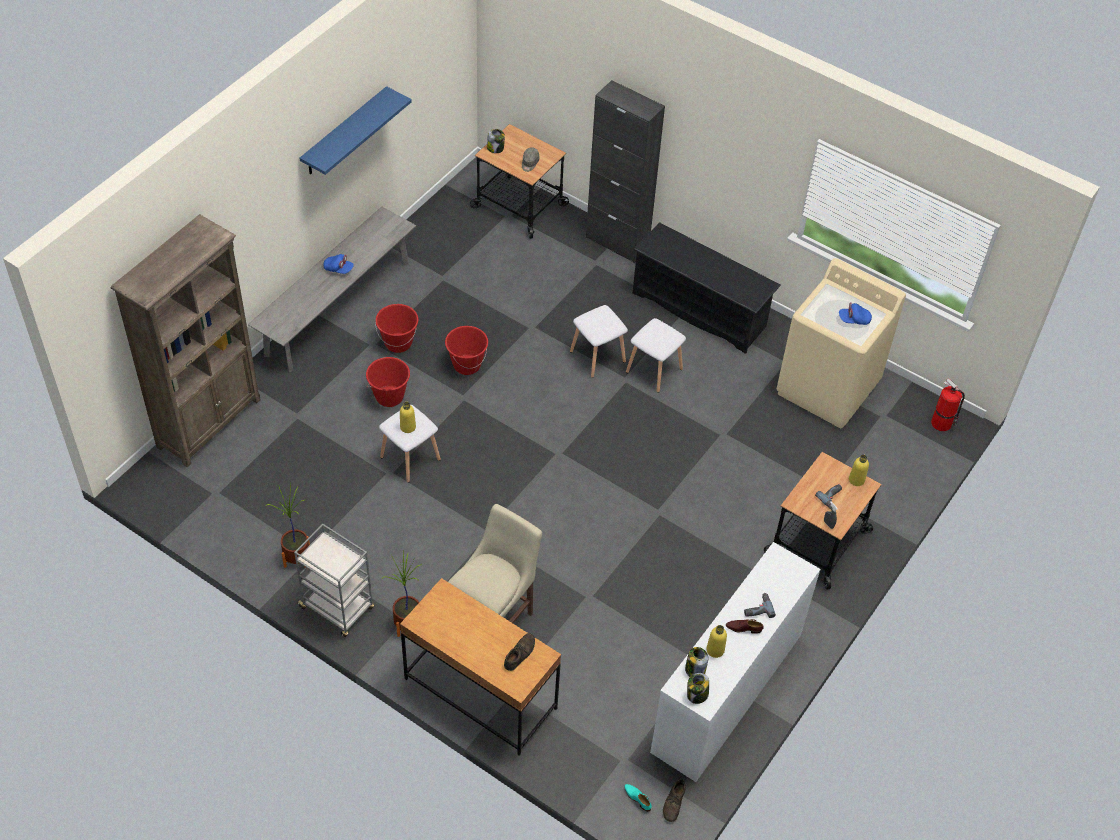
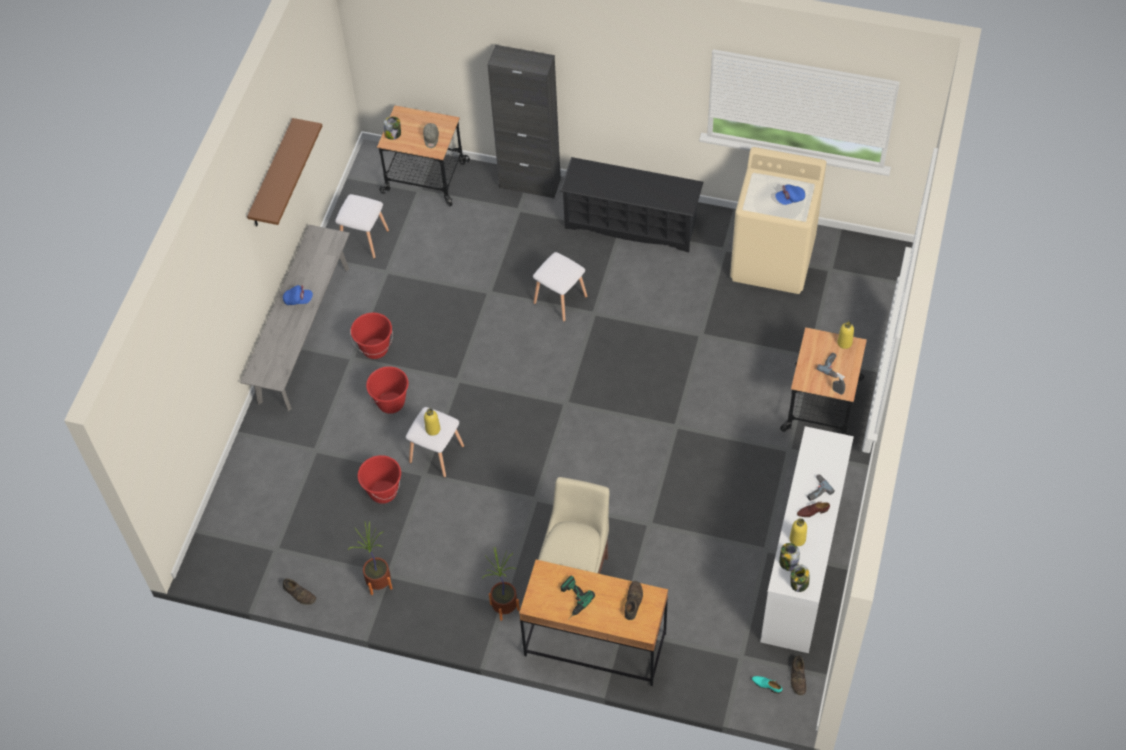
camera: 15 degrees left, 5 degrees up
(209, 422) = (238, 485): brown bookcase -> none
(217, 542) = (299, 594): none -> brown shoe
(338, 608) = (437, 615): grey cart -> none
(344, 132) = (272, 175): blue shelf -> brown shelf
(457, 630) = (571, 600): none -> power drill
(466, 365) = (447, 348): red bucket -> red bucket (383, 492)
(655, 370) = (616, 295): white stool -> white stool (365, 239)
(942, 423) = (882, 259): fire extinguisher -> none

